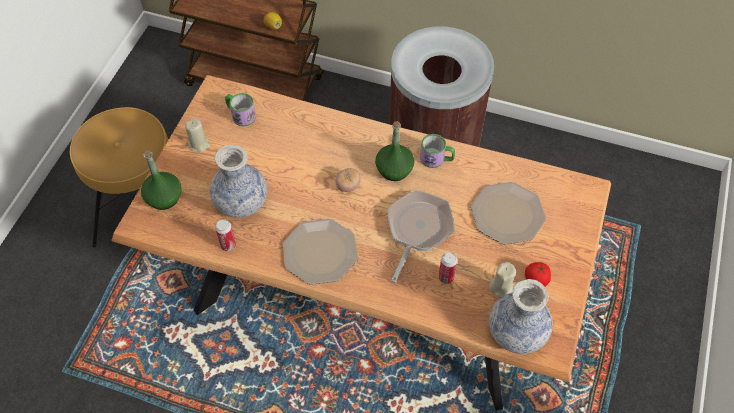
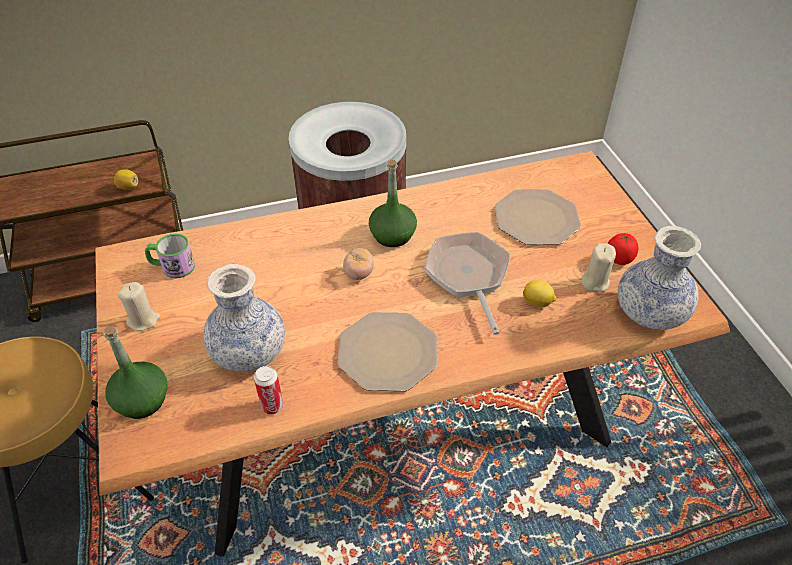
camera: 35 degrees left, 10 degrees down
(436, 159) = (425, 206): mug -> none
(446, 277) = (537, 303): can -> lemon

